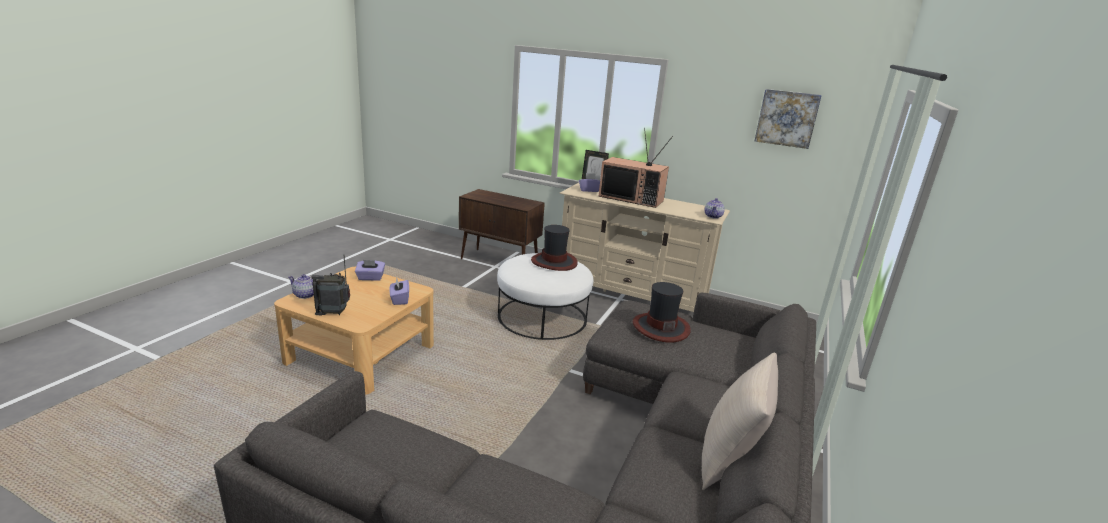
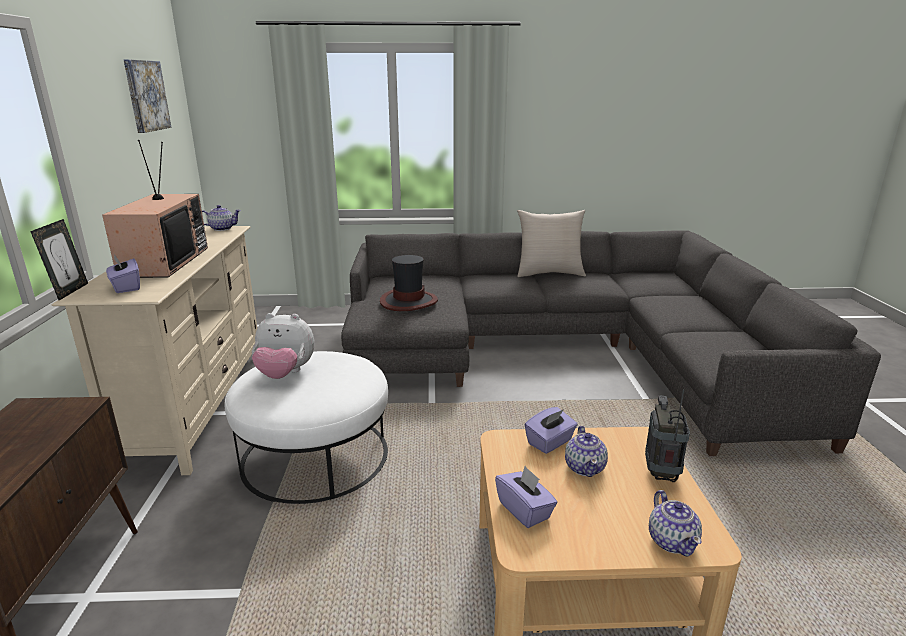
camera: 115 degrees left, 0 degrees up
(334, 313) = (661, 474): radio -> radio turned 135 degrees counterclockwise
(370, 299) = (585, 467): none -> teapot
(554, 262) = (285, 374): hat -> plush toy

